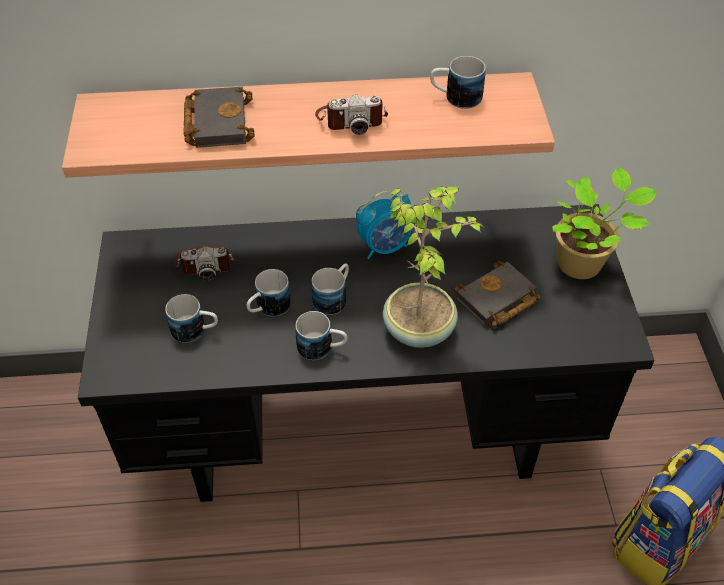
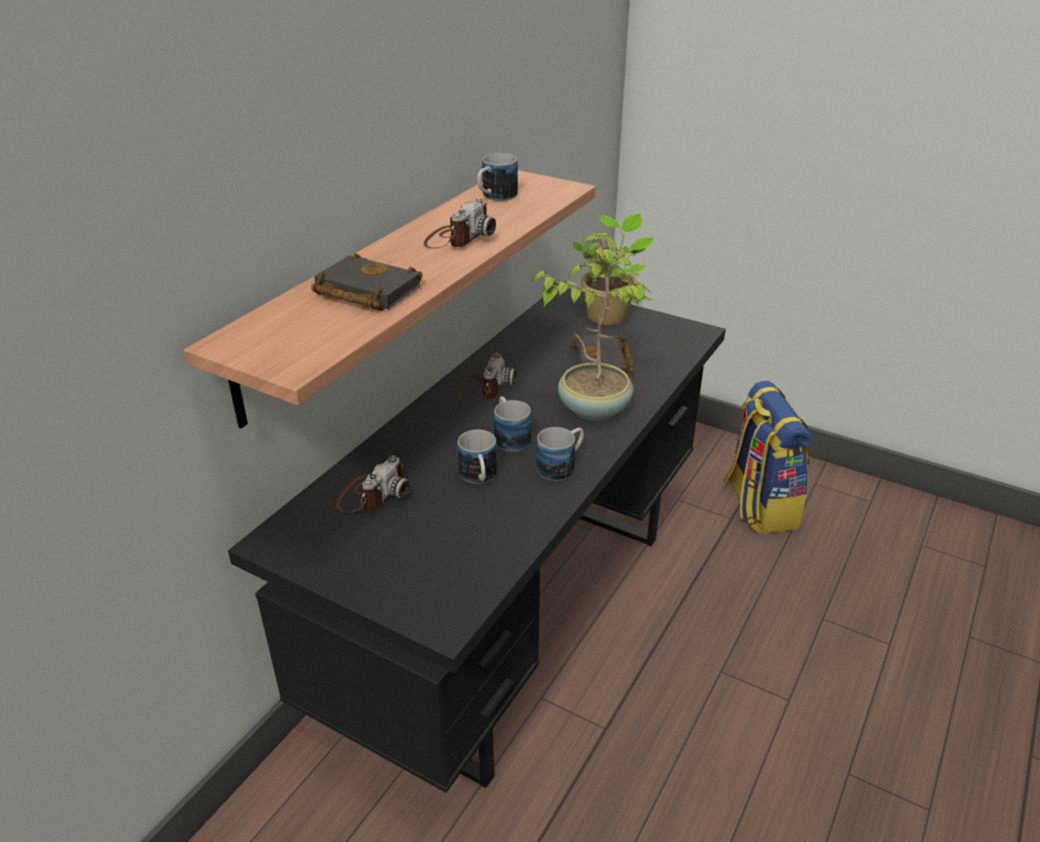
camera: 55 degrees left, 15 degrees down
(196, 331) = (455, 534): mug -> none
(384, 246) = (483, 388): alarm clock -> camera

